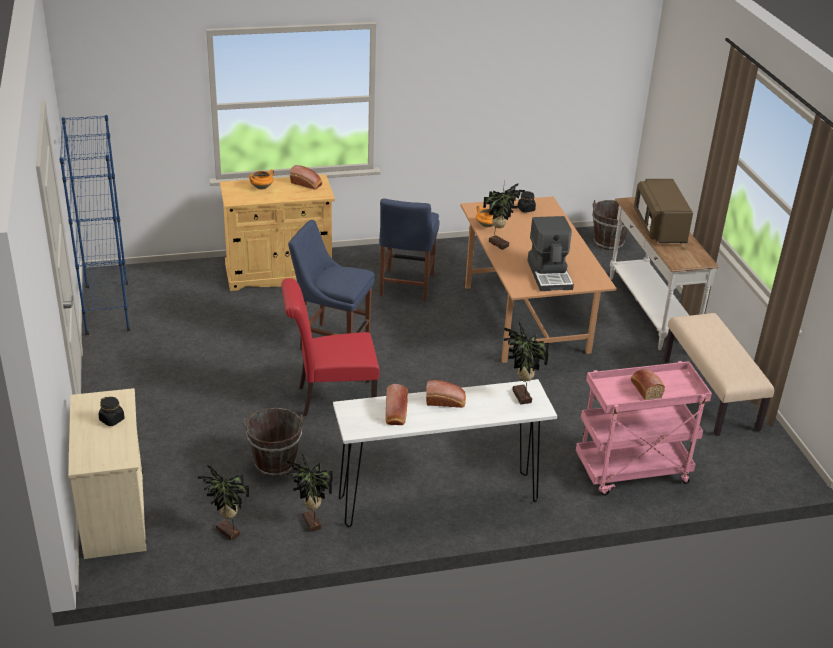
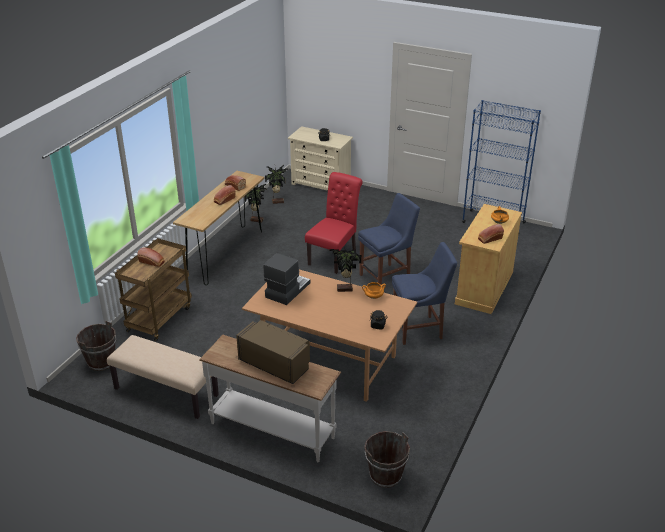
camera: 130 degrees right, 0 degrees up
(275, 464) = (305, 225): brown bucket -> brown bucket (101, 362)
(405, 287) = (420, 330): blue chair -> blue chair turned 120 degrees clockwise
(438, 500) = (225, 254): white console table -> brown console table
(520, 397) = (198, 218): potted plant -> none
(550, 274) = (287, 290): coffee machine -> coffee machine turned 90 degrees clockwise
(631, 473) = (159, 318): pink cart -> brown cart

